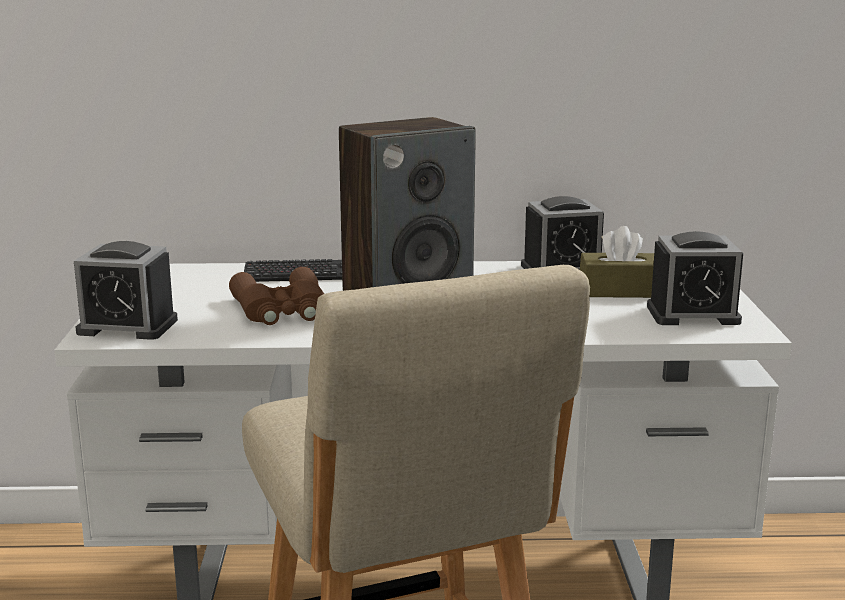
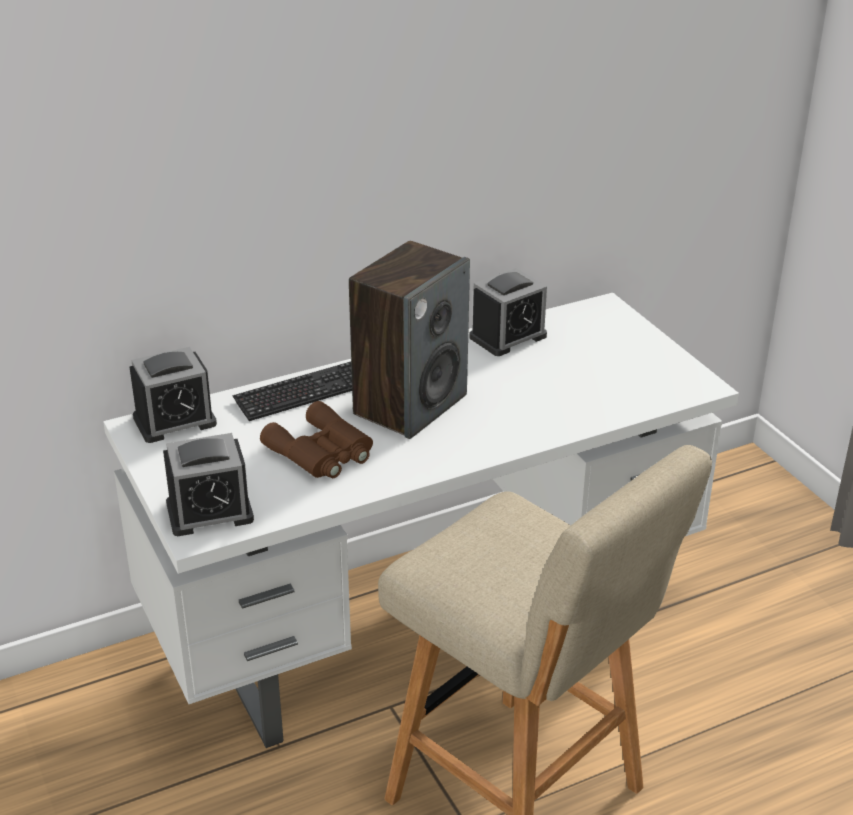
camera: 25 degrees left, 15 degrees up
(620, 291) = (574, 356): brown tissue box -> none
(693, 314) = (650, 375): alarm clock -> alarm clock (175, 421)

